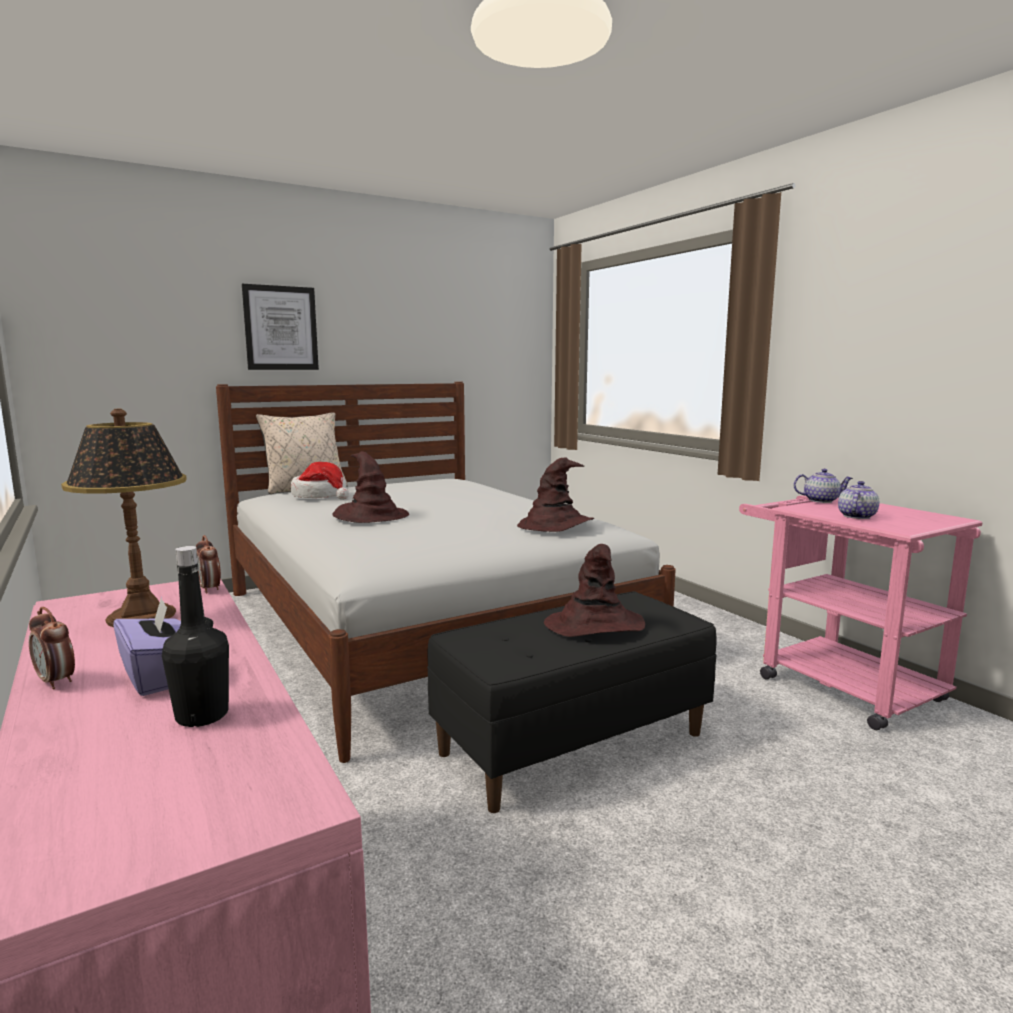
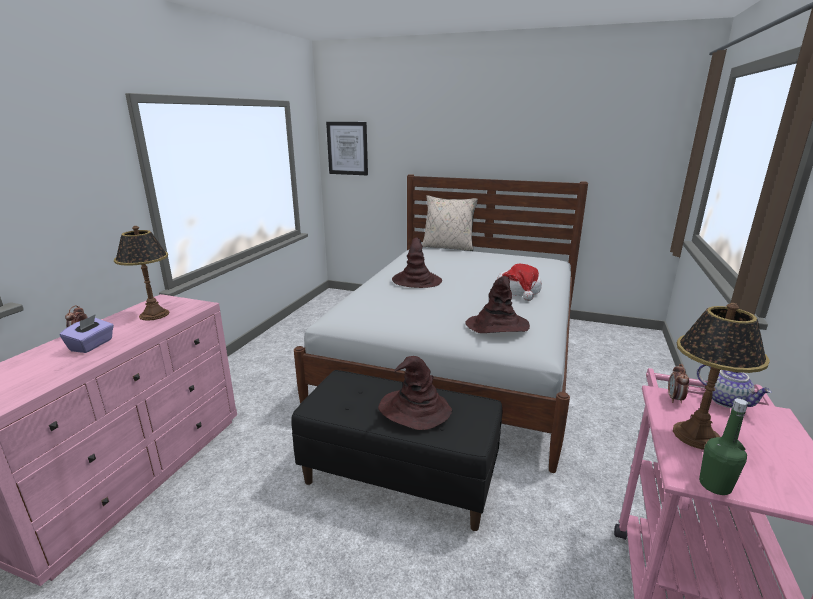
camera: 50 degrees right, 10 degrees up
(202, 715) = (56, 367): black bottle -> none
(210, 589) = (197, 309): alarm clock -> alarm clock (675, 399)
(281, 328) = (452, 137): picture -> picture (347, 148)
(321, 496) = (435, 256): hat -> hat (519, 291)
(855, 516) = (696, 435): teapot -> table lamp
(917, 528) = (715, 485): none -> green bottle

